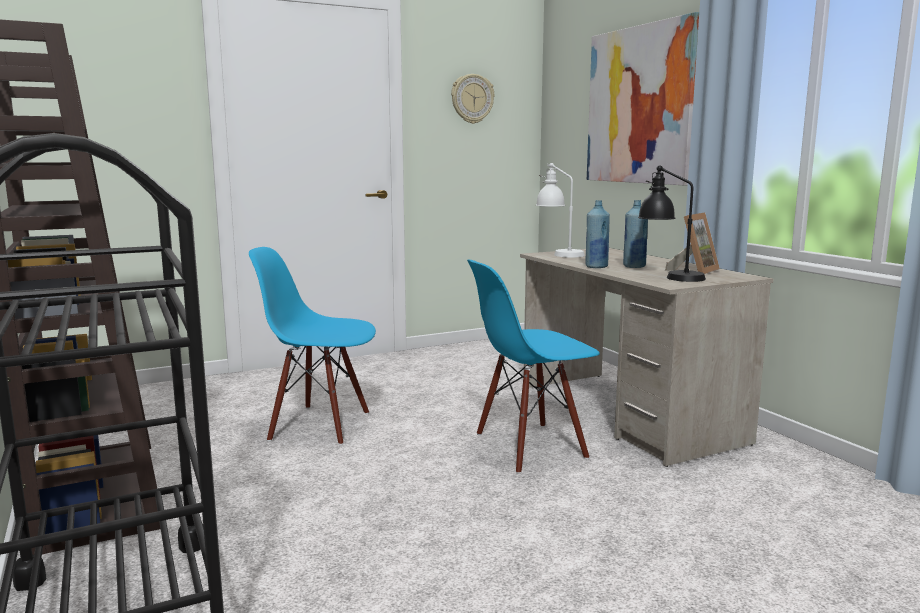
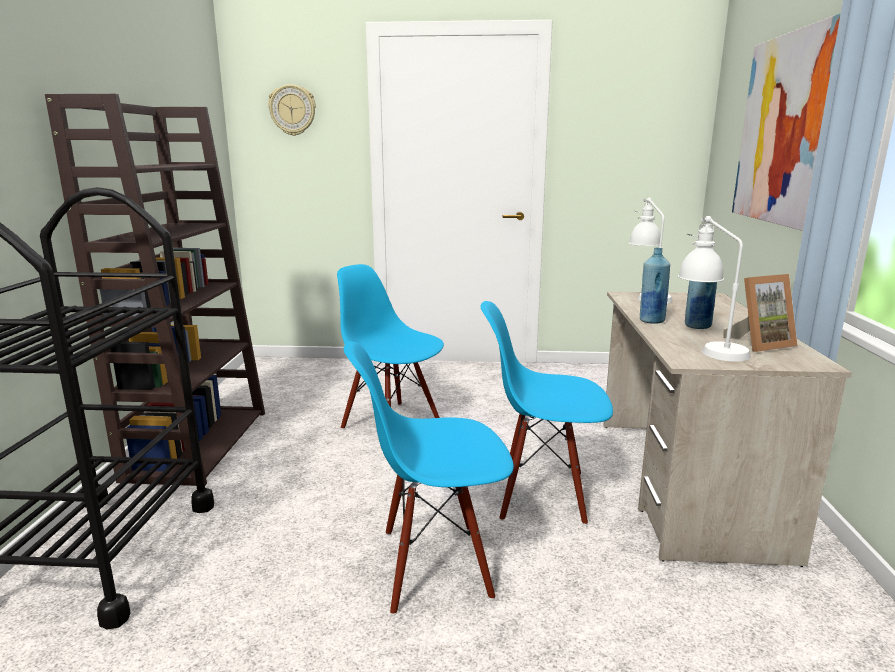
camera: 30 degrees right, 5 degrees up
(472, 99) = (626, 120): wall clock -> wall clock (292, 110)
(501, 520) = (434, 565): none -> blue chair
(668, 277) = (707, 348): black table lamp -> white table lamp

